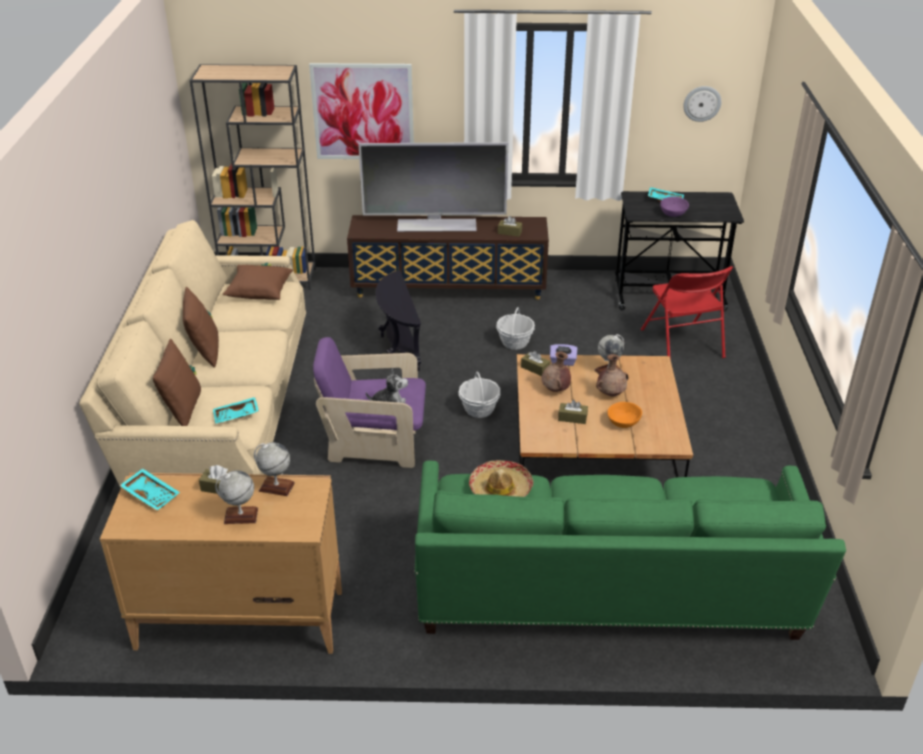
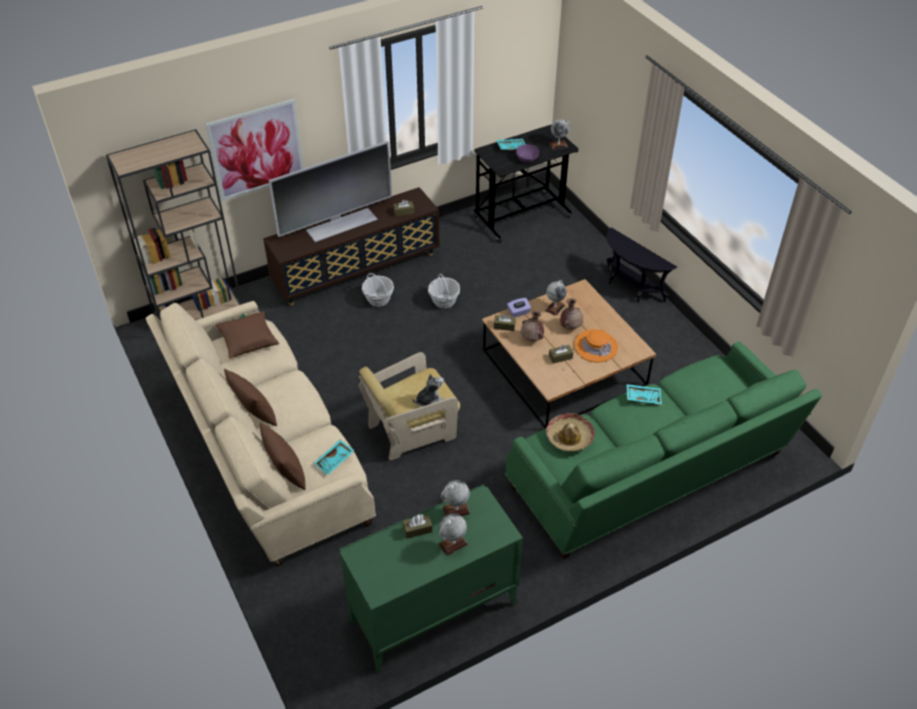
camera: 30 degrees left, 10 degrees up
(152, 494) = (374, 558): turquoise tray -> turquoise tray (643, 397)
(240, 619) = (432, 612): brown cabinet -> green cabinet
(375, 443) = (411, 430): purple armchair -> yellow armchair
(398, 347) = (360, 339): black side table -> black side table (630, 287)
(479, 409) = (463, 370): basket -> basket (378, 299)
(623, 422) = (596, 346): orange bowl -> orange hat
(681, 343) = (560, 257): red chair -> none
(702, 103) = (520, 63): wall clock -> none
(722, 211) = (558, 145): none -> globe

